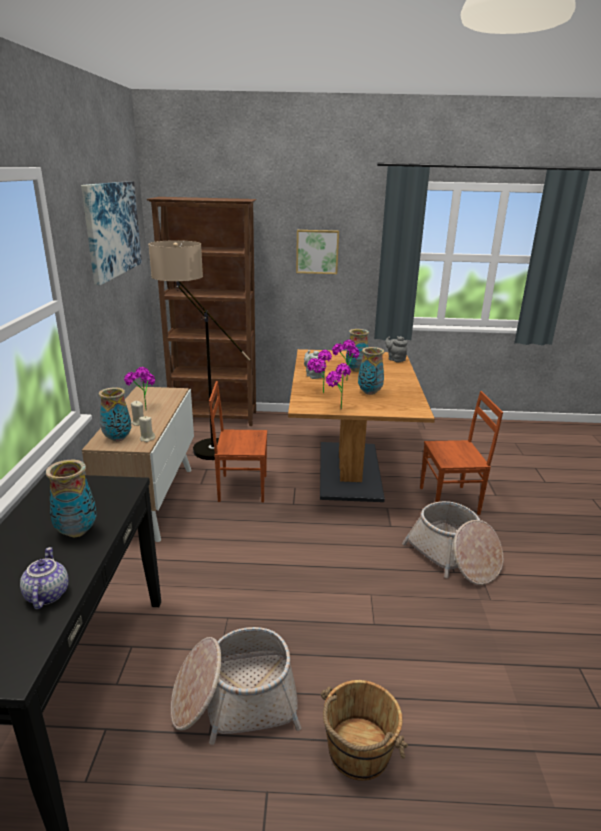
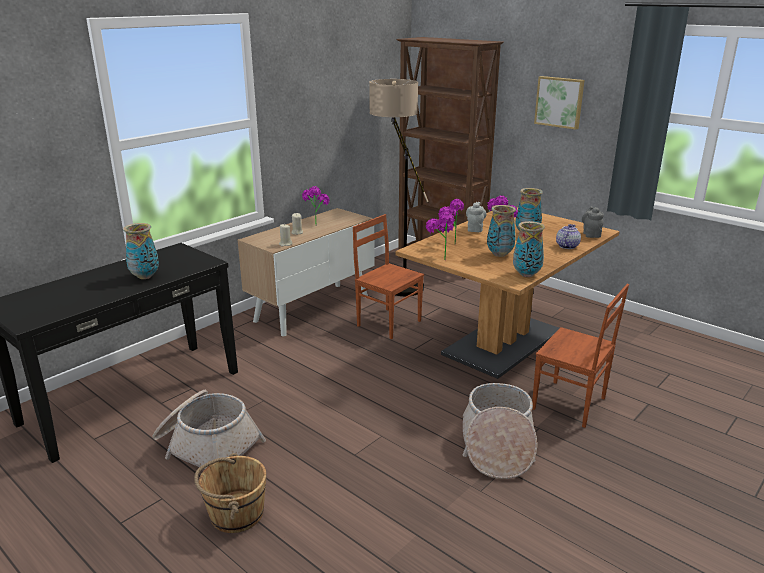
camera: 40 degrees right, 0 degrees up
(46, 595) = (87, 299): teapot -> teapot (566, 246)
(112, 229) = (348, 65): picture -> none
(118, 438) = (268, 239): vase -> vase (526, 274)

